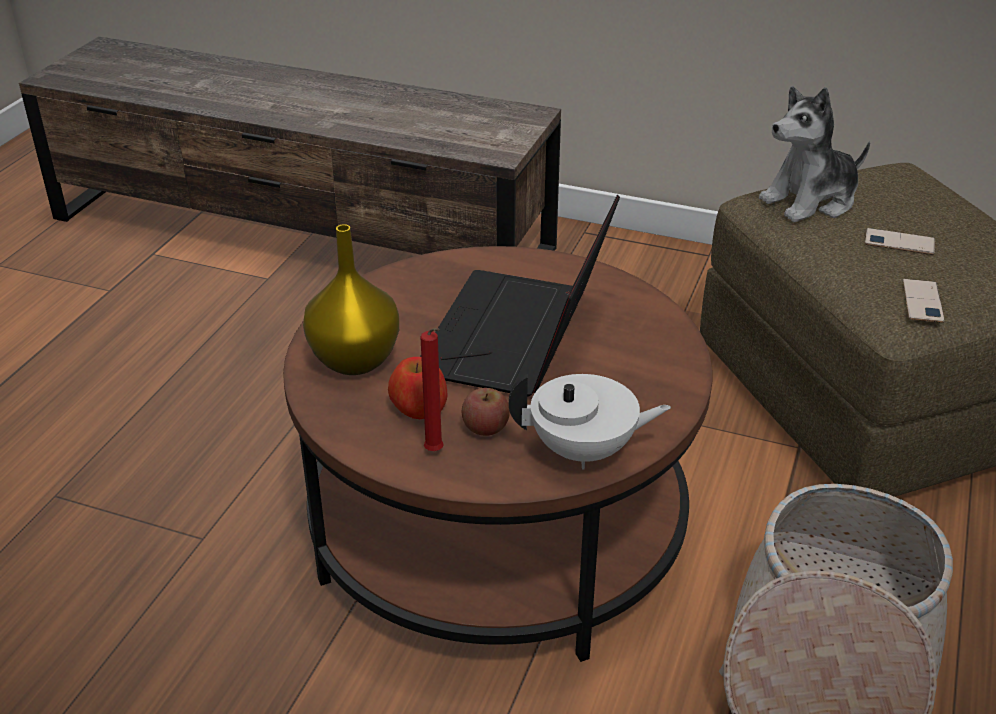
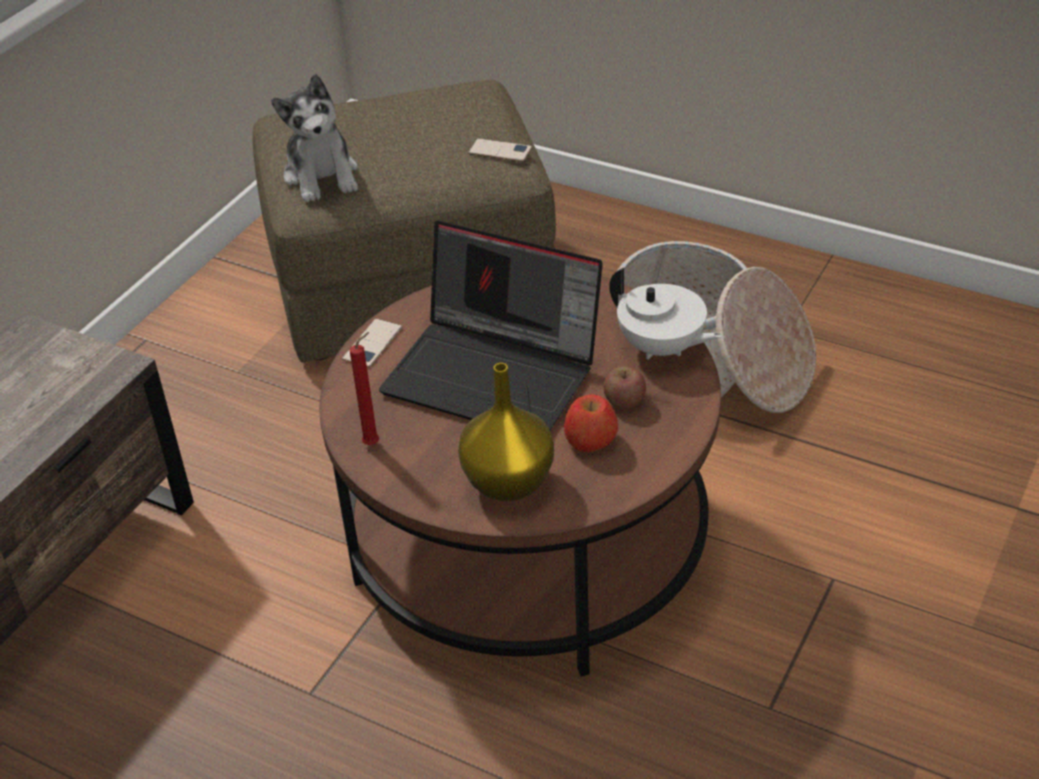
camera: 80 degrees left, 5 degrees up
(435, 453) = (655, 432): red candle -> red candle (374, 443)
(584, 451) = (661, 348): white teapot -> white teapot turned 120 degrees clockwise
(899, 242) = (409, 144): phone -> phone (372, 343)

